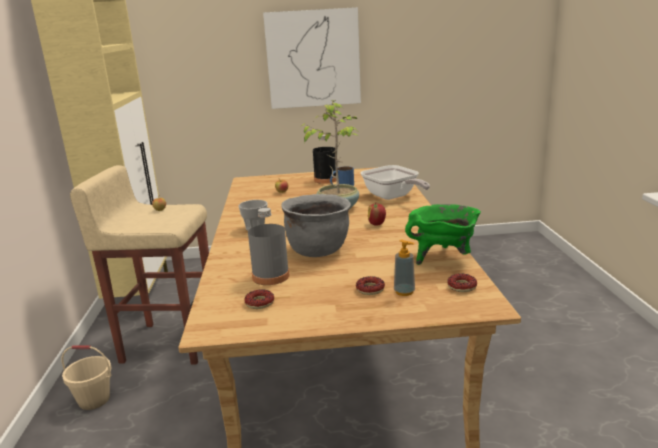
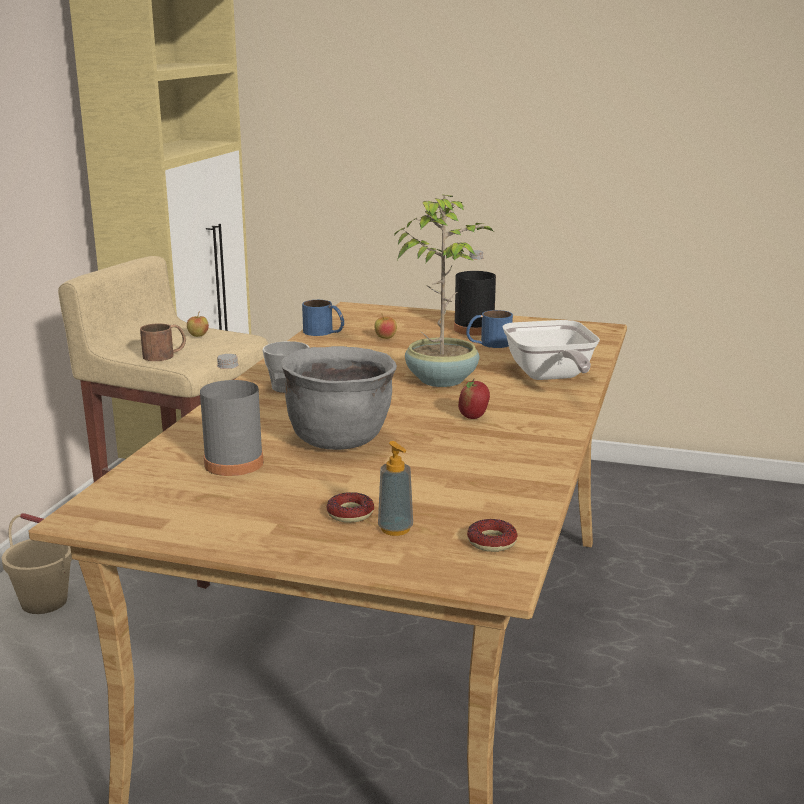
camera: 20 degrees right, 0 degrees up
(150, 224) = (165, 355): none -> brown mug
(243, 195) = (324, 332): none -> blue mug
(259, 303) = (181, 497): donut -> none
(313, 59) = (533, 112): picture -> none
(443, 258) = (514, 492): green cooking pot -> none

